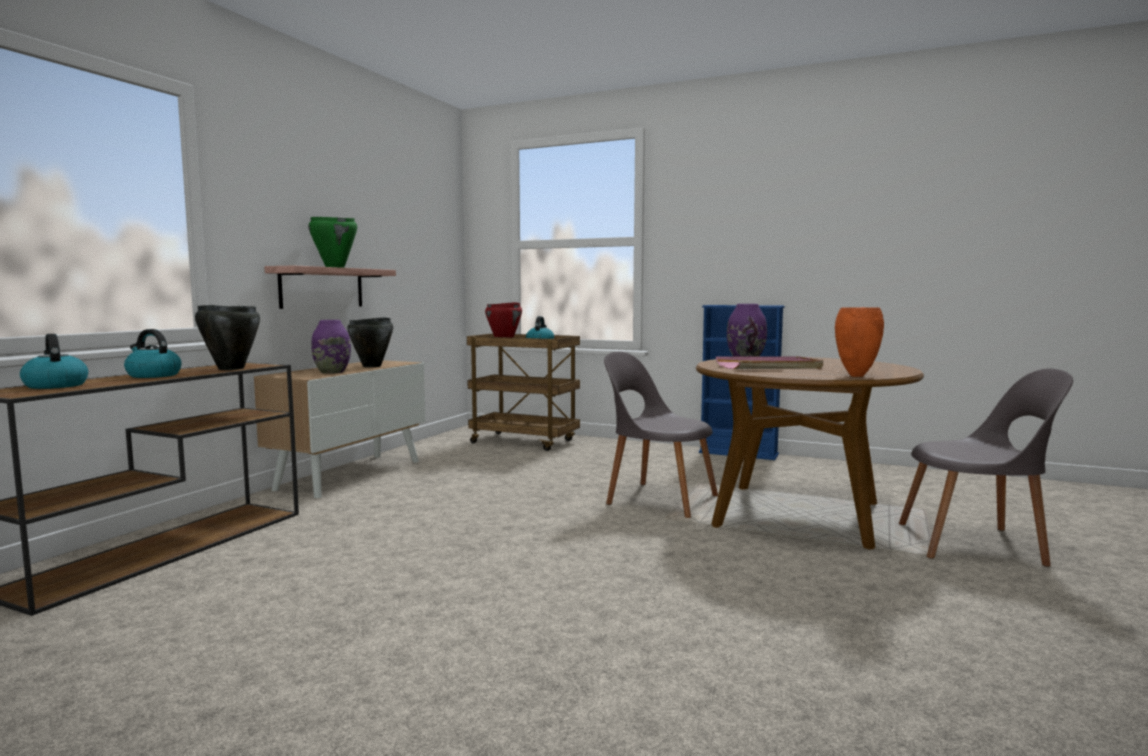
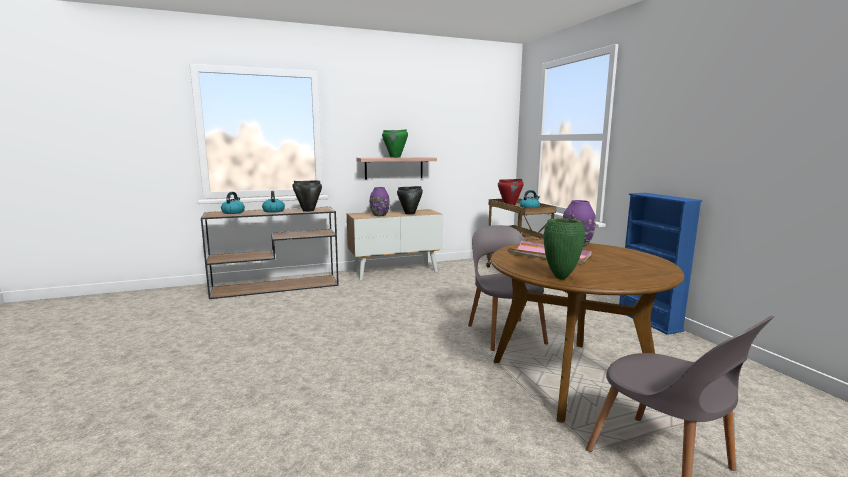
camera: 45 degrees right, 5 degrees up
(855, 376) = (561, 277): orange vase -> green vase

